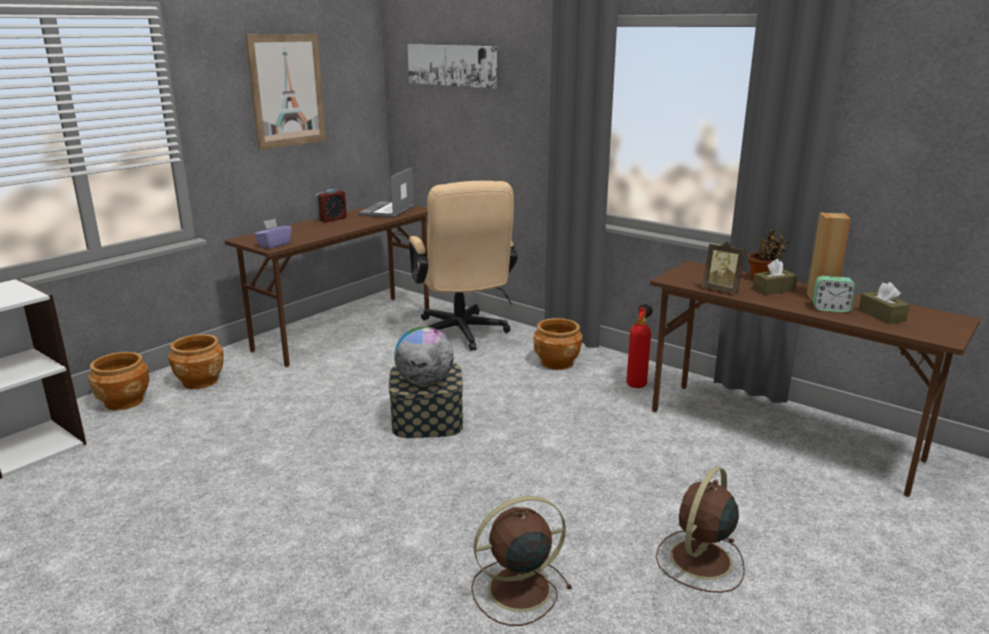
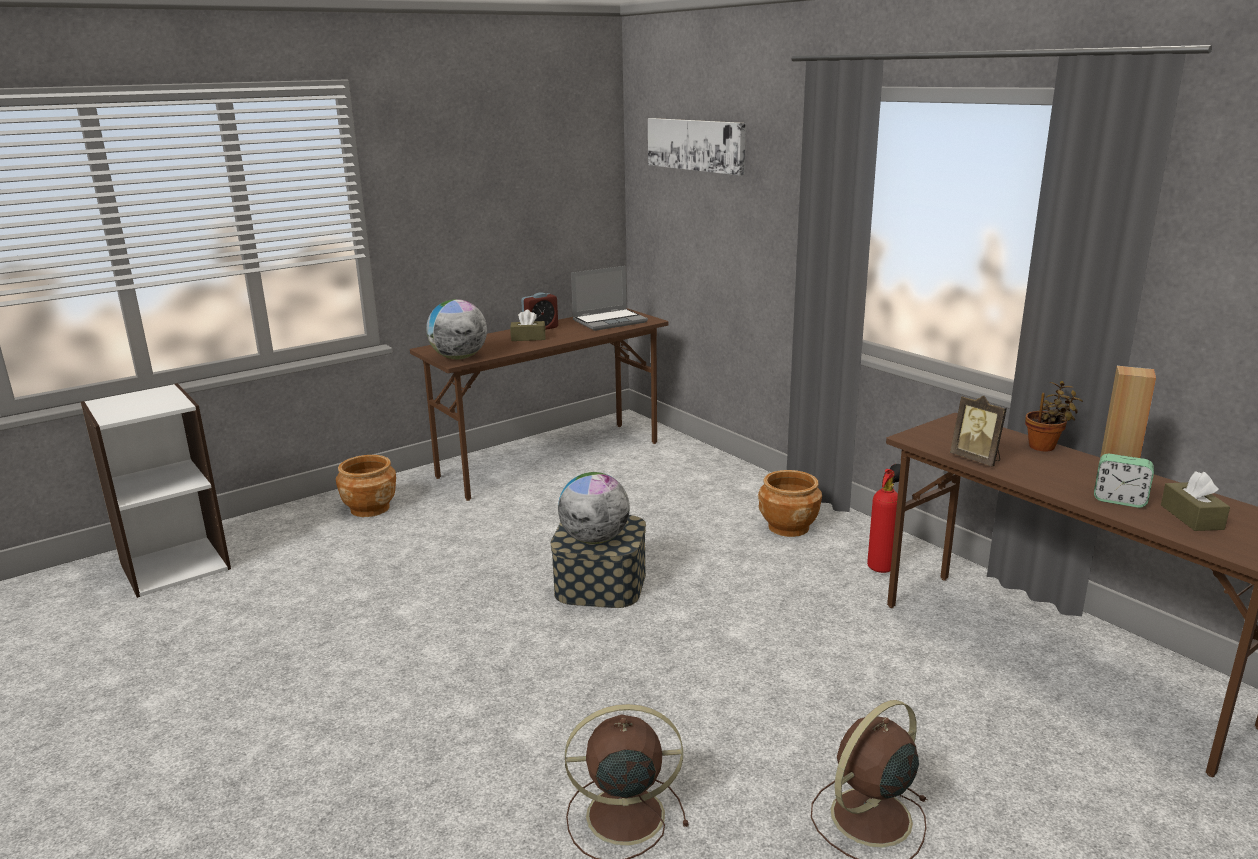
camera: 15 degrees right, 0 degrees up
(124, 401) = (285, 524): brown planter -> none
(274, 244) = (459, 358): purple tissue box -> globe
(287, 90) = (497, 175): picture -> none
(387, 211) = (610, 321): laptop -> laptop turned 150 degrees counterclockwise
(462, 335) = (684, 479): beige office chair -> none
(773, 289) = (1051, 464): brown tissue box -> brown tissue box (528, 338)

